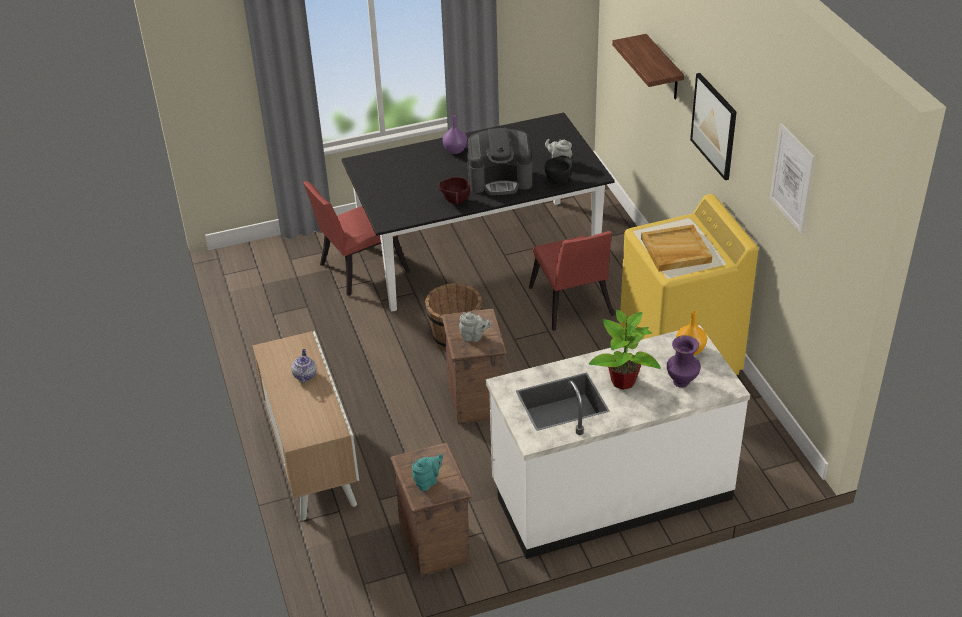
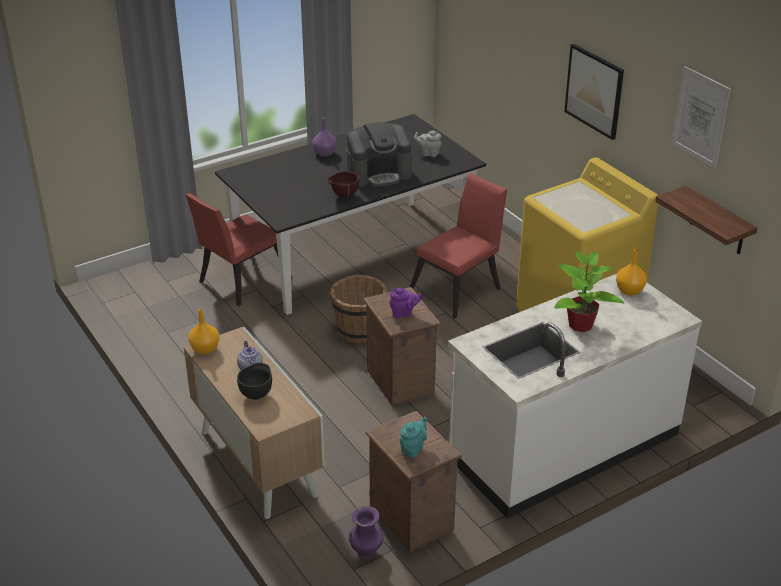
camera: 15 degrees left, 5 degrees down
(271, 349) = (205, 349): none -> orange vase
(474, 337) = (404, 314): grey teapot -> purple teapot
(559, 181) = (435, 169): black bowl -> black bowl (257, 394)
(571, 305) = (459, 288): red chair -> red chair turned 105 degrees counterclockwise
(663, 69) = (525, 51): shelf -> shelf (717, 222)
(675, 251) = (580, 209): beige tray -> none
(682, 381) = (635, 318): purple vase -> purple vase (366, 552)

